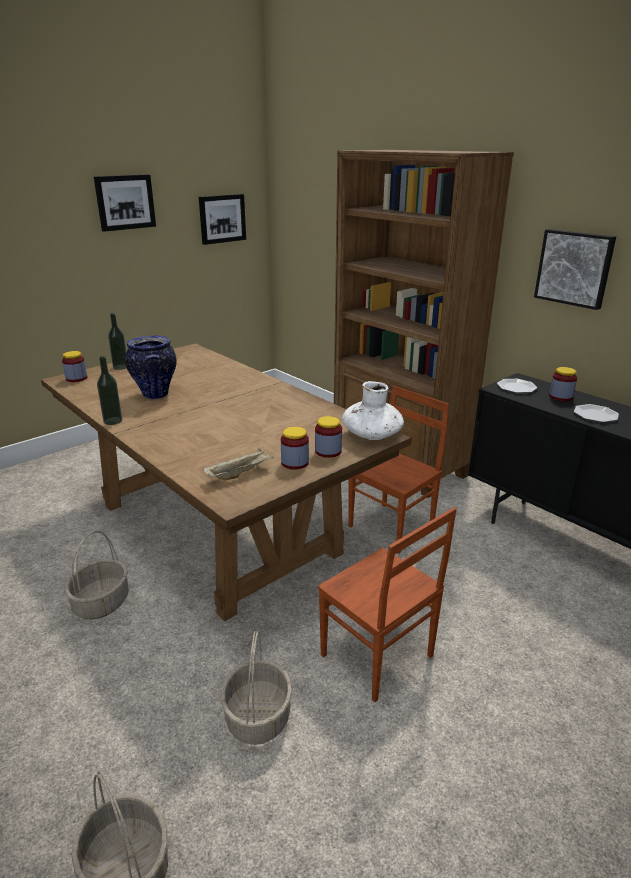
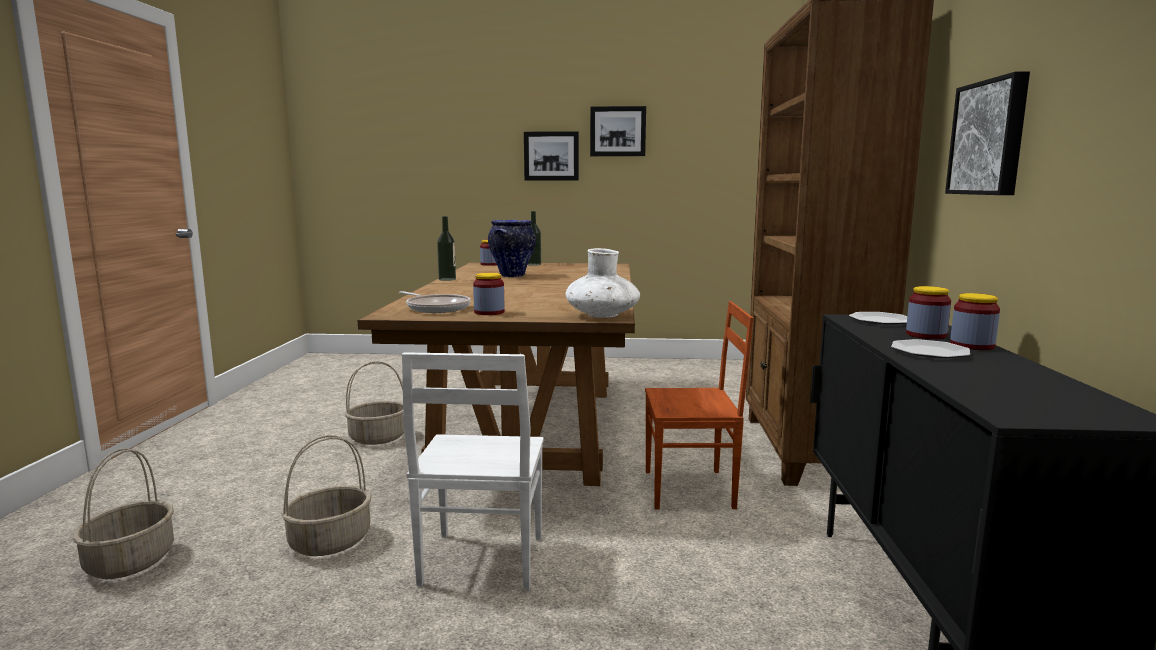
camera: 45 degrees right, 15 degrees down
(222, 218) = (727, 155): picture -> picture (551, 156)
(239, 474) = (436, 308): beige tray -> frying pan
(328, 451) = (533, 314): jar -> jar (972, 345)
(377, 657) = (480, 562): brown chair -> white chair

